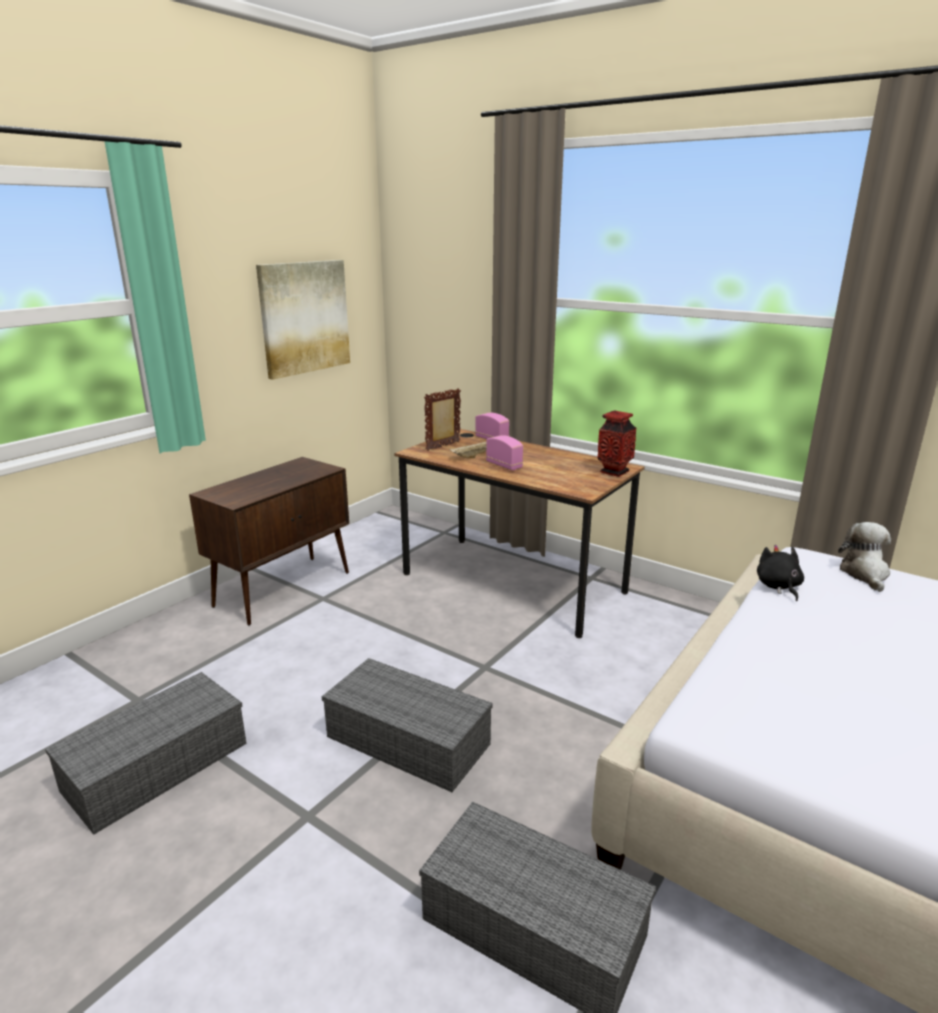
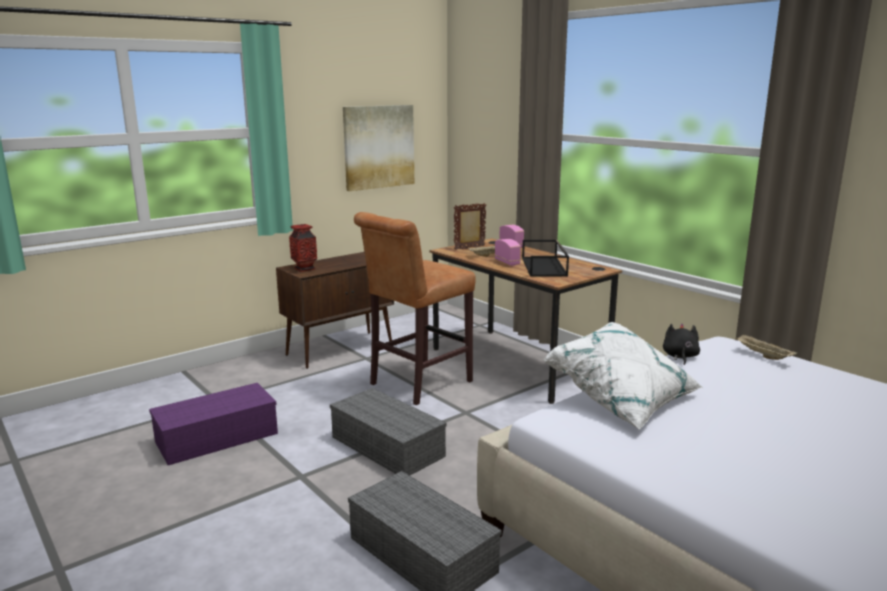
camera: 15 degrees right, 5 degrees down
(158, 764) = (218, 436): grey storage box -> purple storage box
(405, 631) = (416, 384): none -> brown stool
(553, 469) = (544, 267): none -> black tray
(614, 472) = (592, 271): vase -> vase (304, 269)
(765, 669) = (622, 398): none -> white pillow
(865, 574) = (762, 355): plush toy -> beige tray

